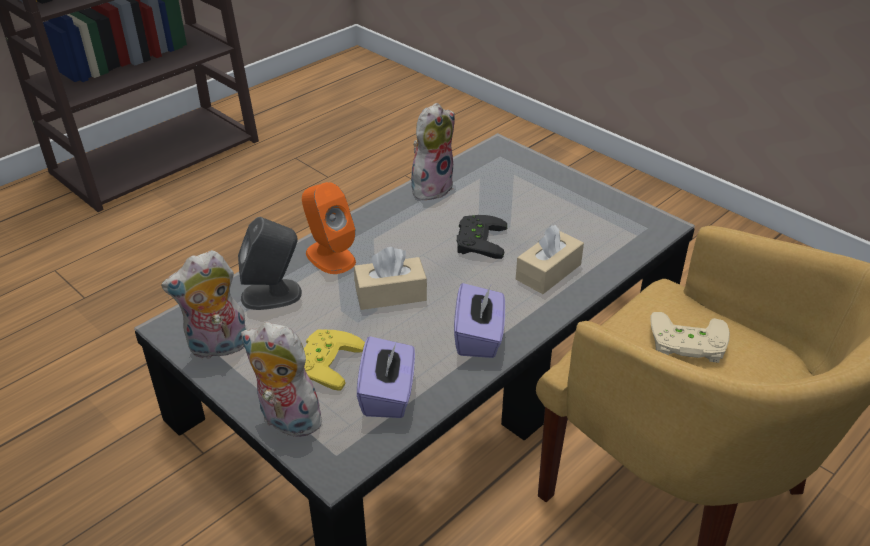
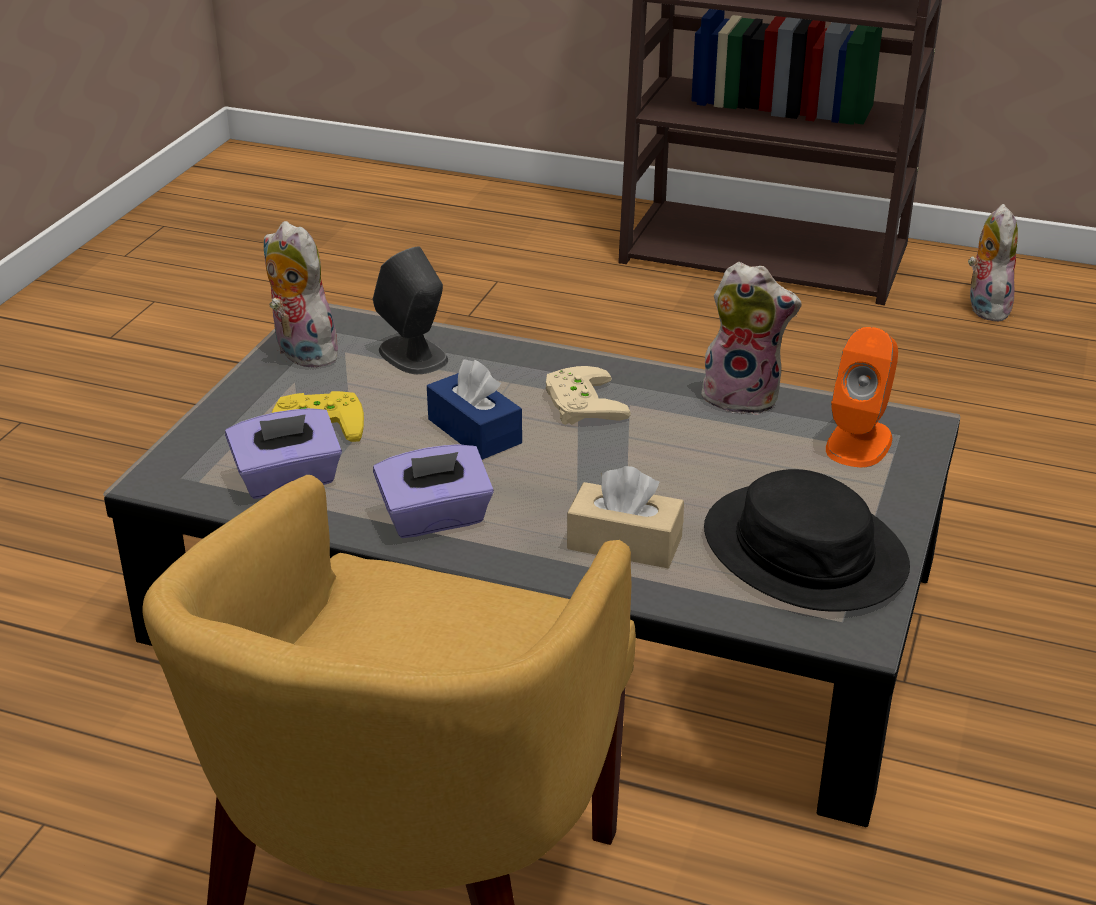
camera: 65 degrees right, 5 degrees down
(286, 420) = (212, 428): plush toy -> plush toy (984, 307)
(330, 256) = (516, 369): orange speaker -> orange speaker (859, 442)
(390, 294) = (474, 431): beige tissue box -> blue tissue box
(477, 240) = (648, 465): black game controller -> none
(588, 217) = (805, 550): none -> black hat
(687, 344) = (434, 641): beige game controller -> beige game controller (578, 403)

